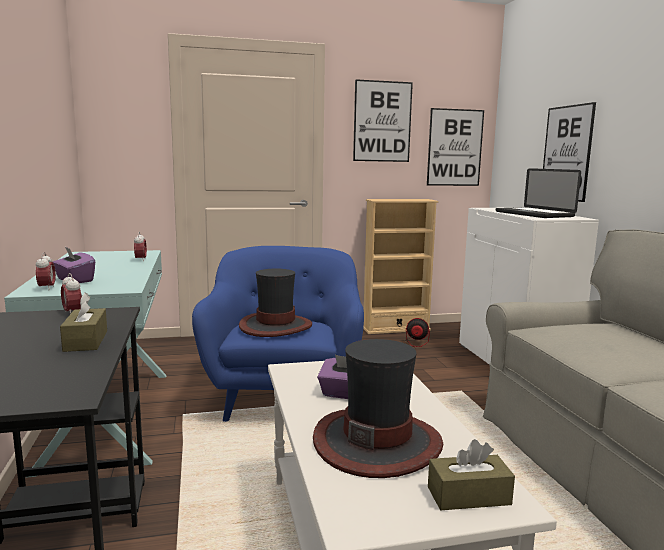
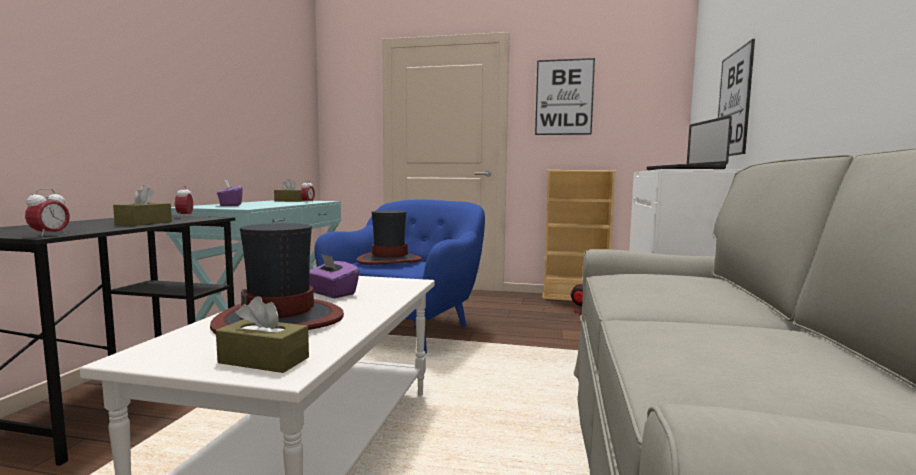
camera: 25 degrees right, 5 degrees down
(47, 288) = (201, 206): alarm clock -> alarm clock (50, 235)
(102, 256) = (290, 201): none -> brown tissue box
(455, 147) = (643, 119): picture -> none

